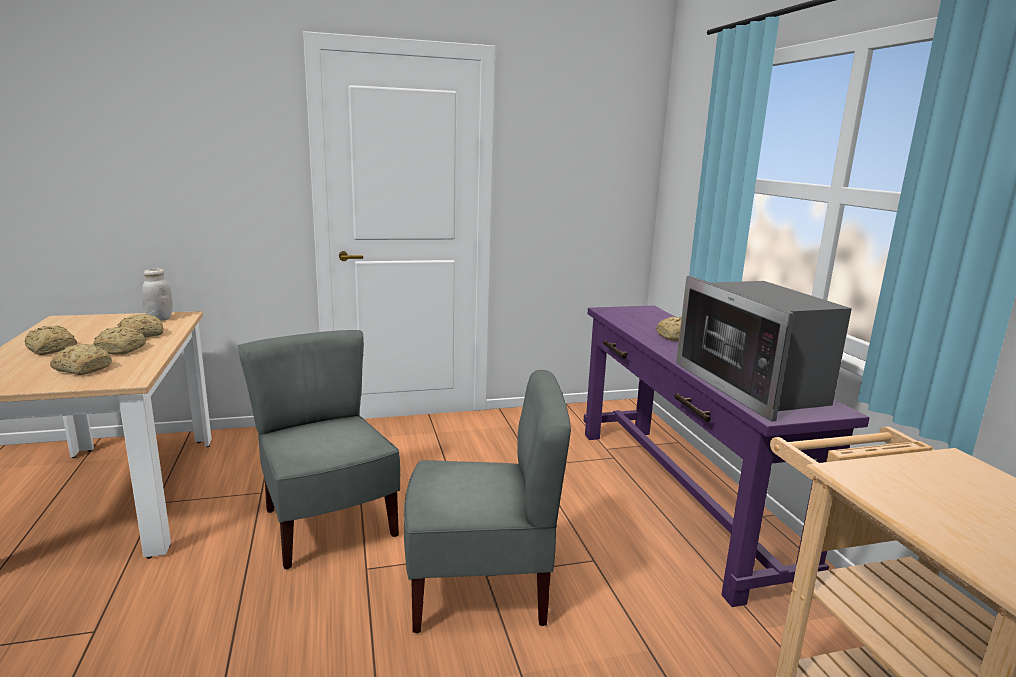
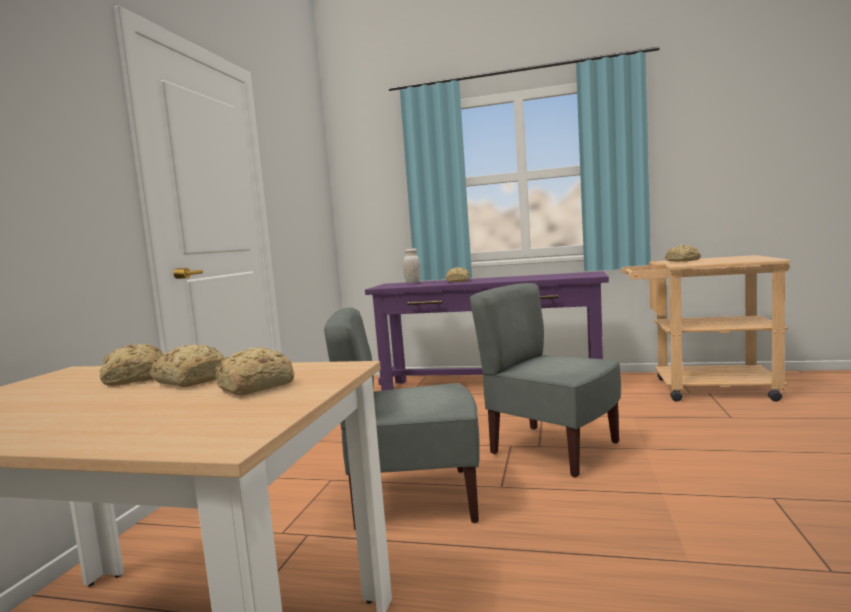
camera: 60 degrees left, 10 degrees down
(51, 349) = (95, 414): bread -> bread (683, 261)
(159, 319) = (60, 378): white jar -> white jar (413, 282)
(481, 588) = (552, 449): grey chair -> grey chair turned 75 degrees counterclockwise
(753, 386) = (553, 276): microwave -> none

